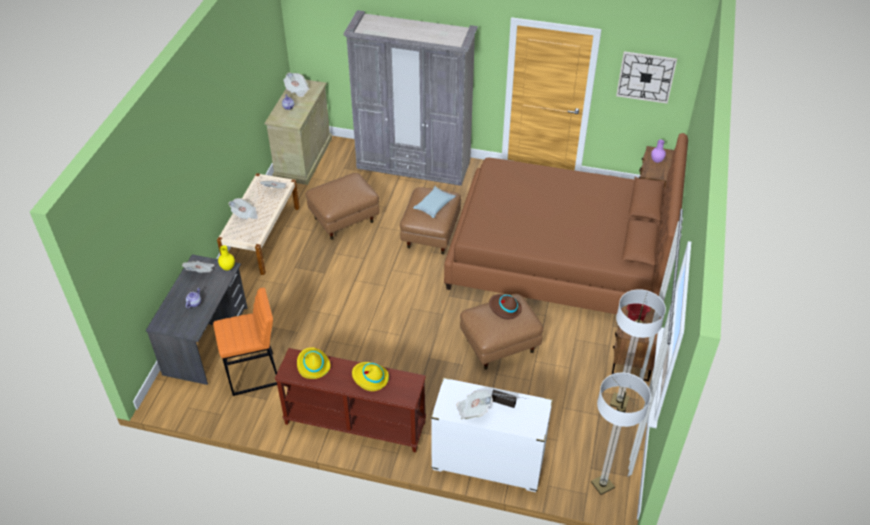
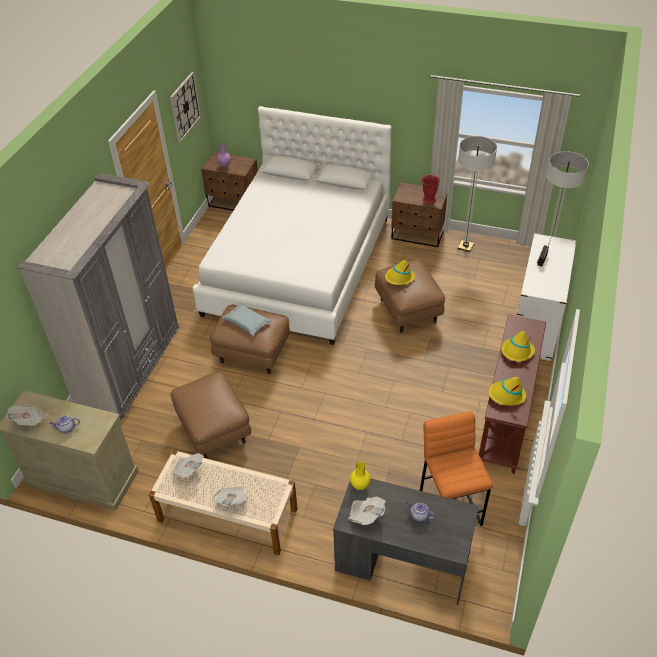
camera: 85 degrees left, 0 degrees up
(473, 410) = (553, 277): newspaper -> none
(504, 308) = (399, 278): brown hat -> yellow hat
(559, 258) = (299, 265): brown bed -> white bed

